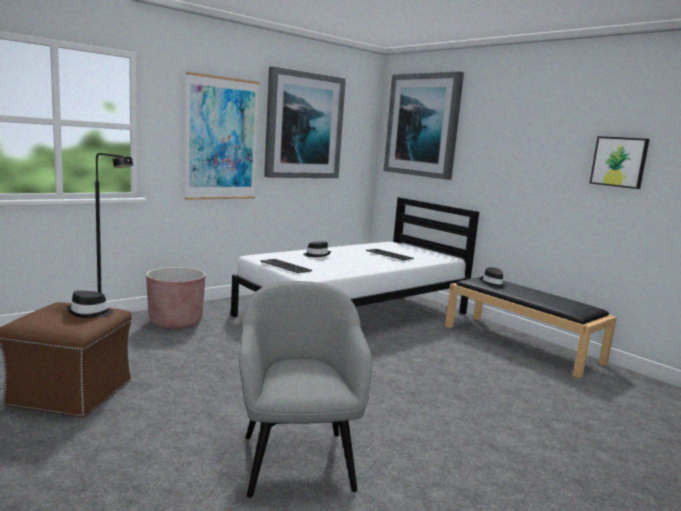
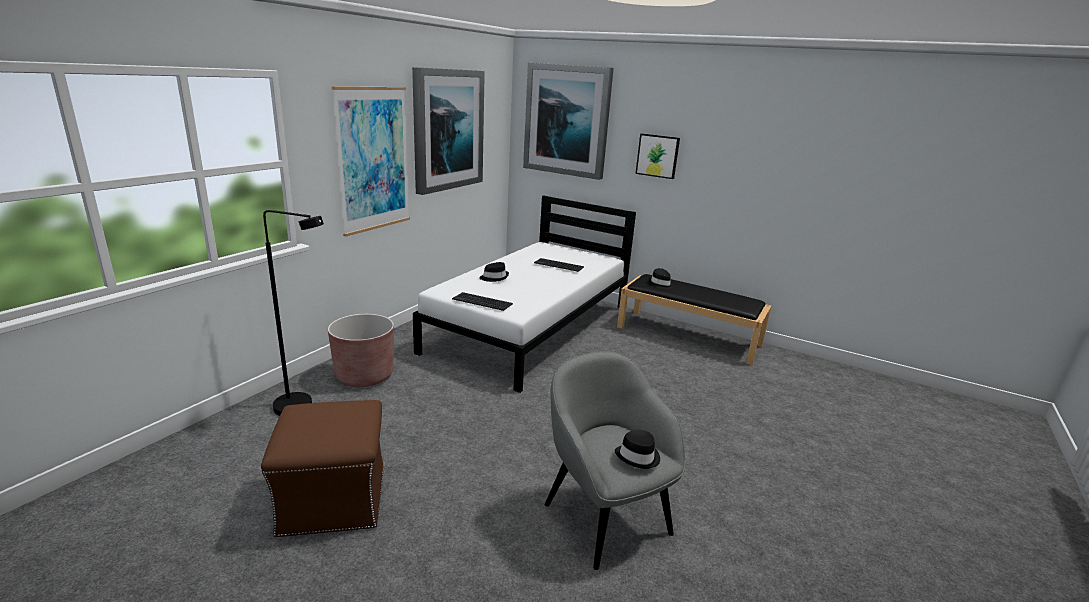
camera: 20 degrees left, 10 degrees up
(90, 313) = (348, 416): black hat -> black hat (638, 456)
(619, 162) = (776, 169): picture -> picture (657, 156)

